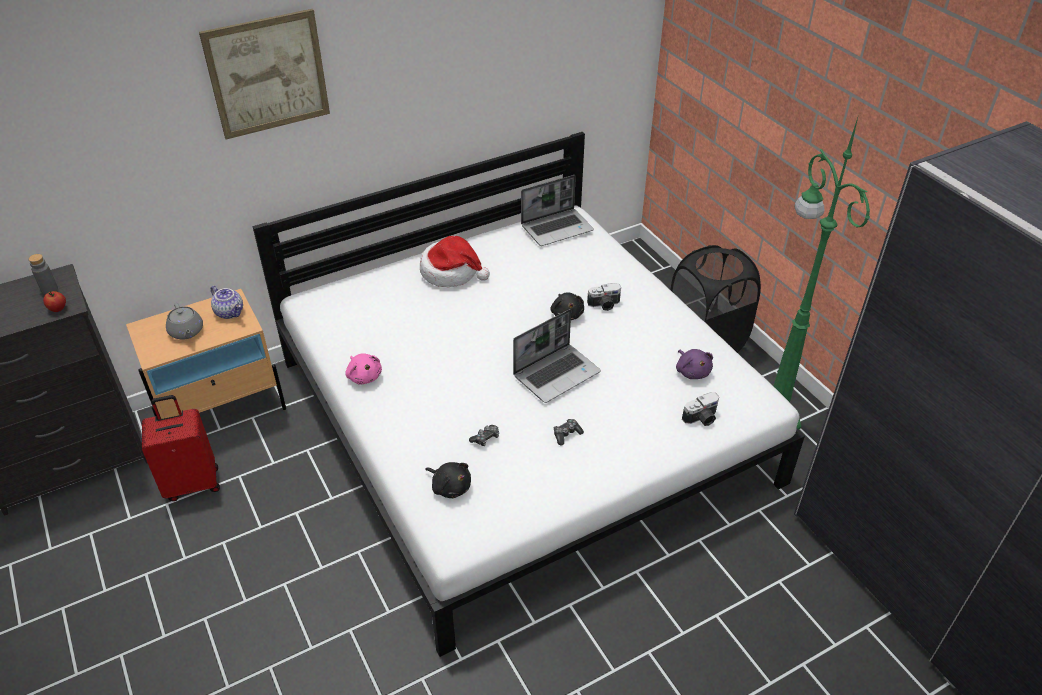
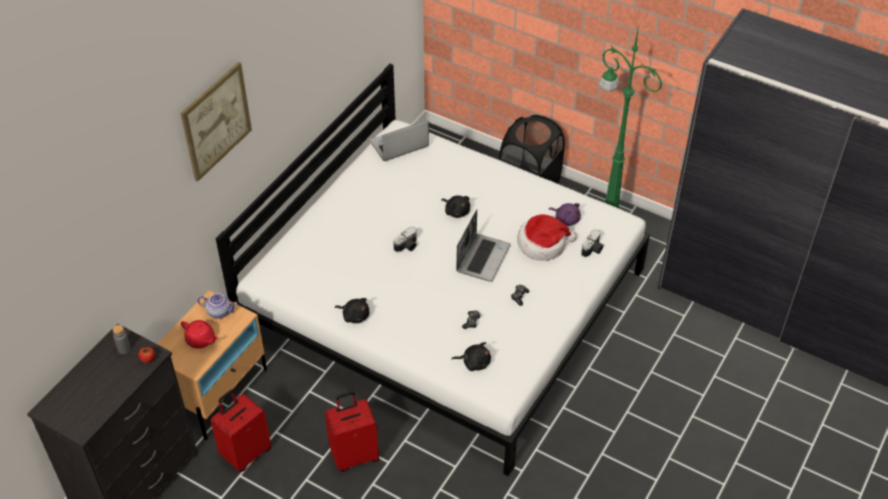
camera: 30 degrees left, 5 degrees up
(186, 332) = (201, 340): grey teapot -> red teapot
(293, 541) = (354, 455): none -> red suitcase
(364, 376) = (354, 316): pink plush toy -> black plush toy
(451, 272) = (349, 212): hat -> hat (543, 244)
(557, 228) = (398, 145): laptop -> laptop turned 150 degrees counterclockwise
(604, 305) = (476, 194): camera -> camera (407, 246)

